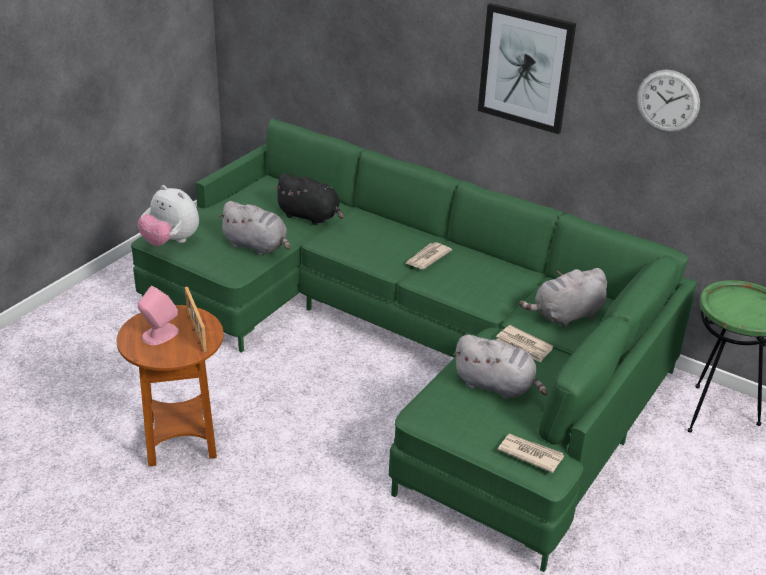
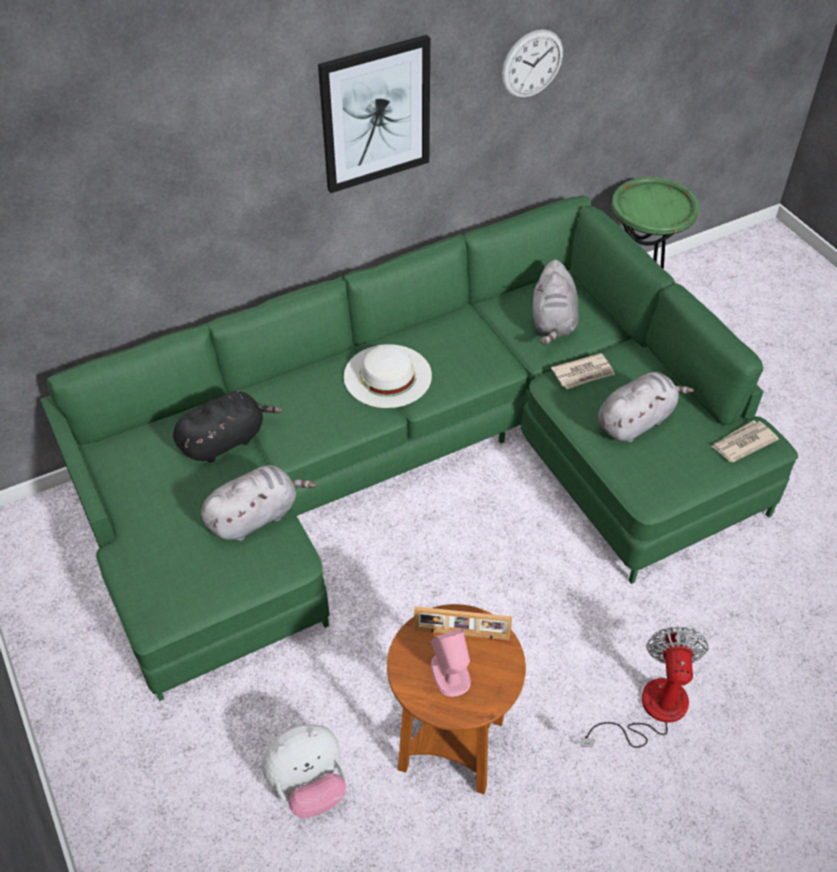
camera: 60 degrees left, 15 degrees up
(171, 242) = (180, 604): plush toy -> plush toy (308, 785)
(273, 539) = (650, 710): none -> fan
(427, 258) = (387, 376): newspaper -> white hat

